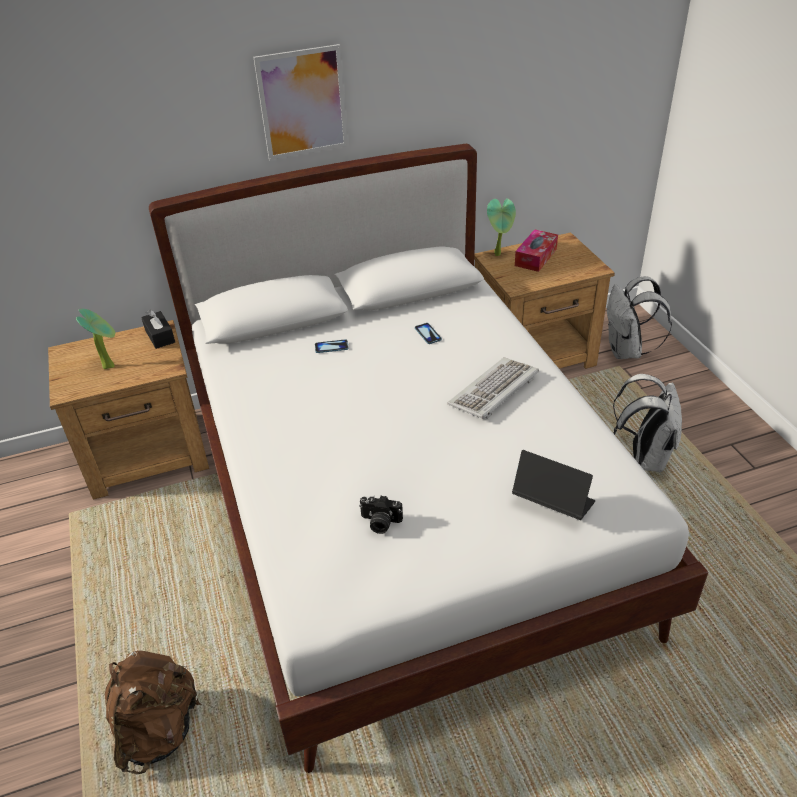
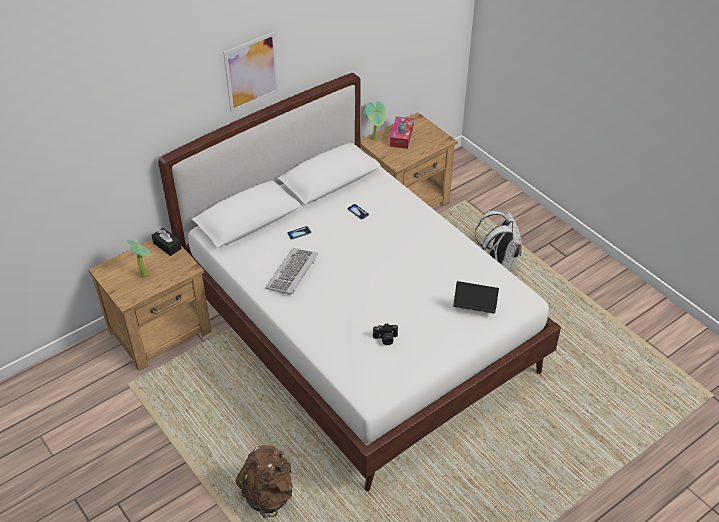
camera: 20 degrees left, 5 degrees up
(494, 391) = (416, 244): keyboard -> keyboard (292, 273)
(627, 351) = (466, 187): white backpack -> none

